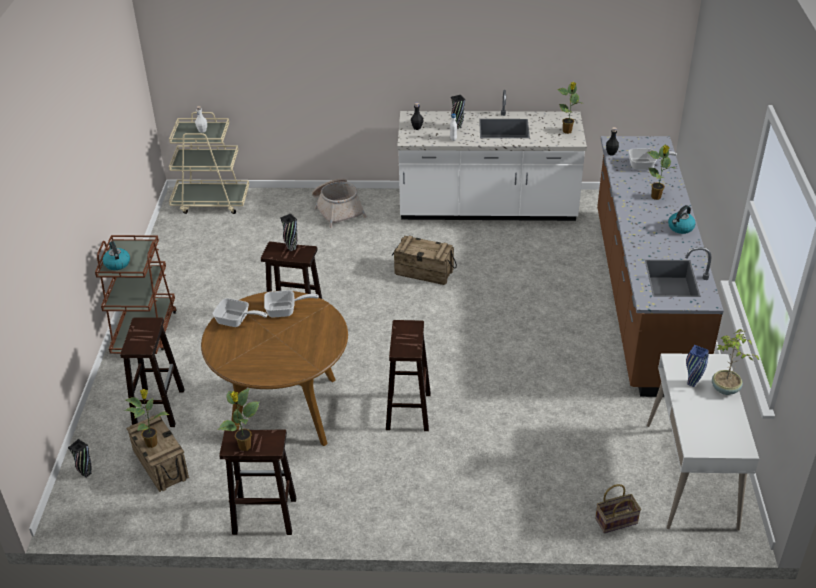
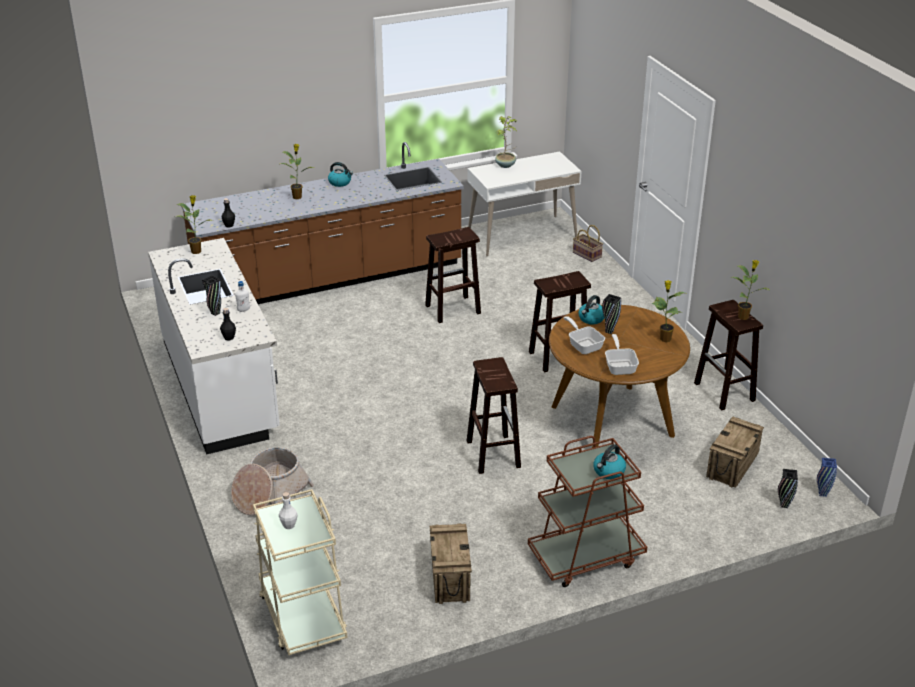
camera: 115 degrees left, 5 degrees down
(152, 443) = (741, 436): potted plant -> potted plant (664, 339)
(158, 407) = (674, 497): brown stool -> brown stool (452, 309)
(291, 248) = (488, 374): black vase -> black vase (609, 331)
(323, 331) = (591, 319): none -> kettle
(424, 272) = (360, 398): crate -> crate (449, 577)
(645, 165) = (245, 207): frying pan -> none
(691, 383) = (510, 175): blue vase -> blue vase (822, 494)

